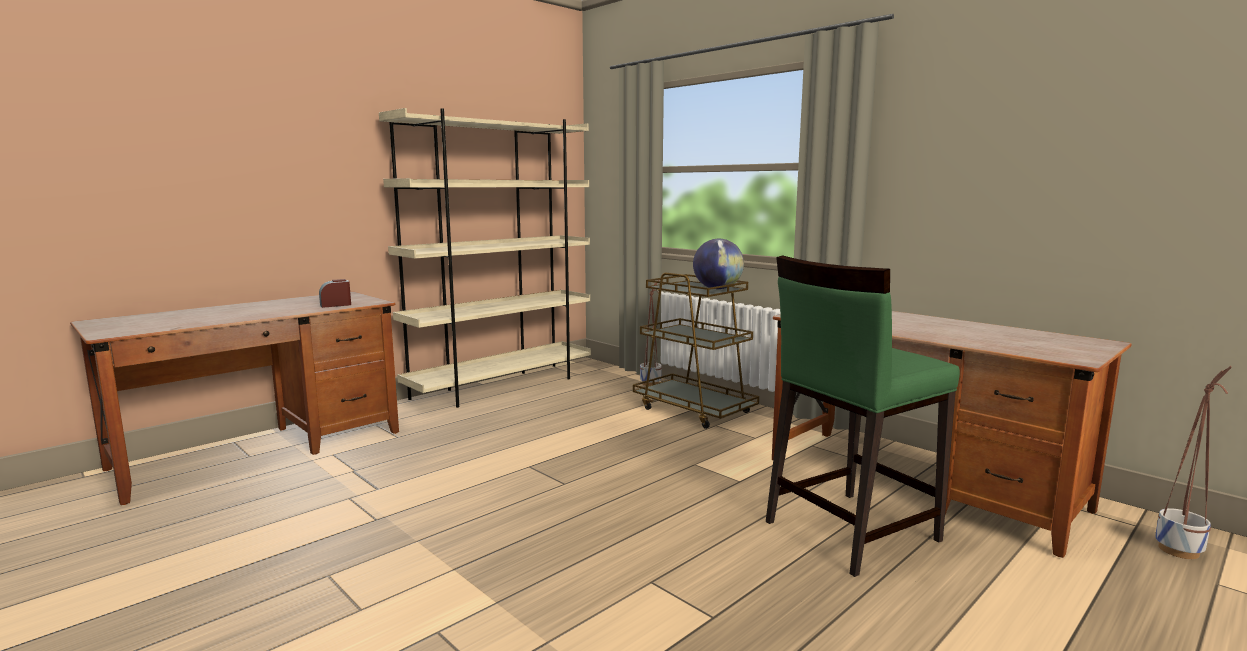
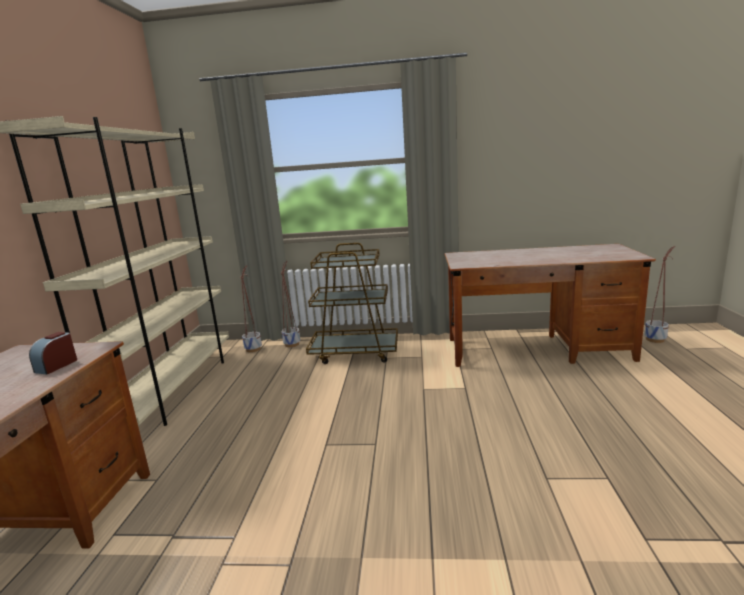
camera: 40 degrees left, 5 degrees up
(611, 376) = (253, 349): none -> planter
(717, 288) = (363, 258): globe -> none
(849, 530) = (559, 390): green stool -> none

